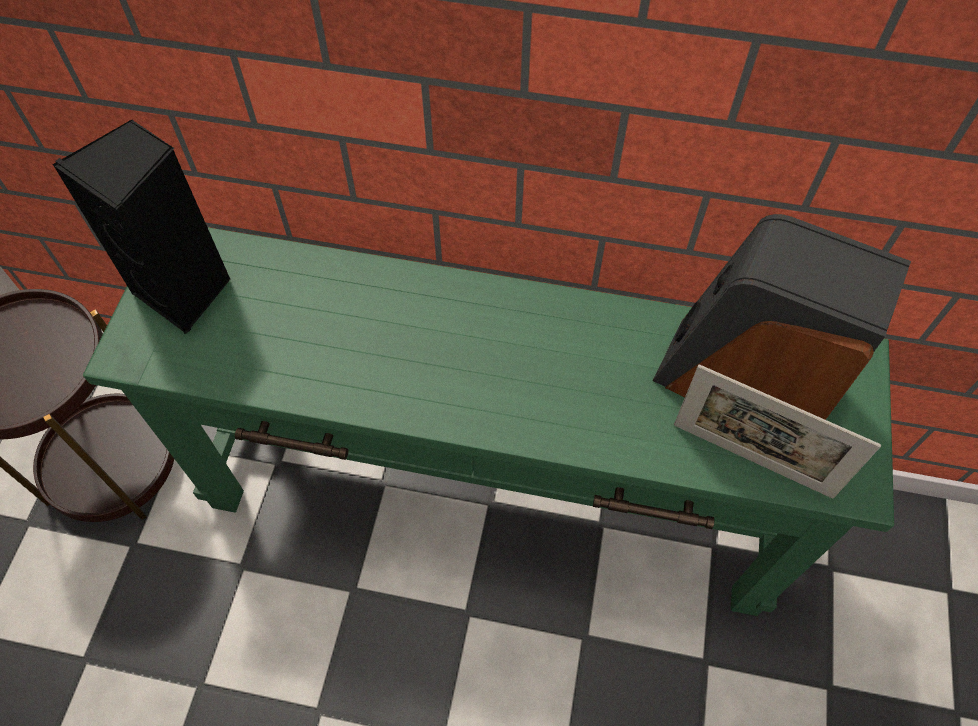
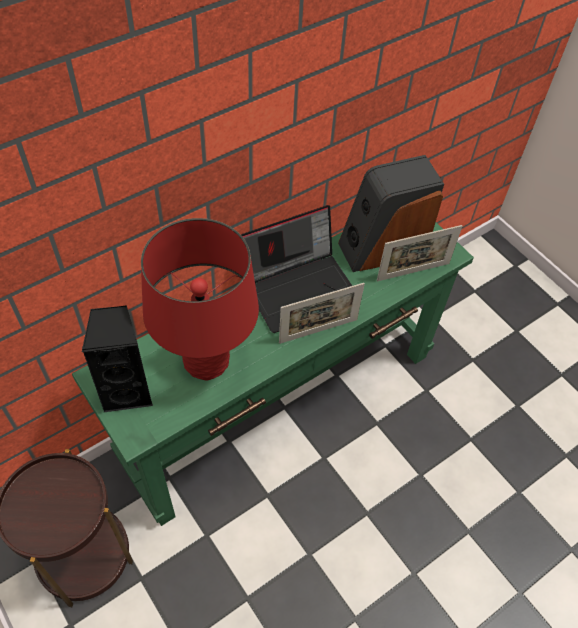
camera: 50 degrees left, 5 degrees down
(308, 336) = (206, 362): none -> red table lamp
(498, 422) = (318, 331): none -> picture frame
(548, 339) = (300, 287): none -> laptop

